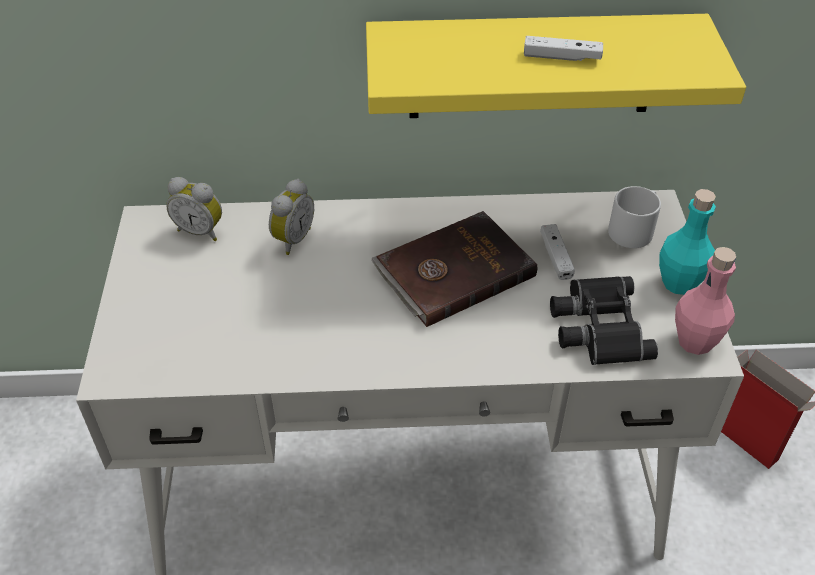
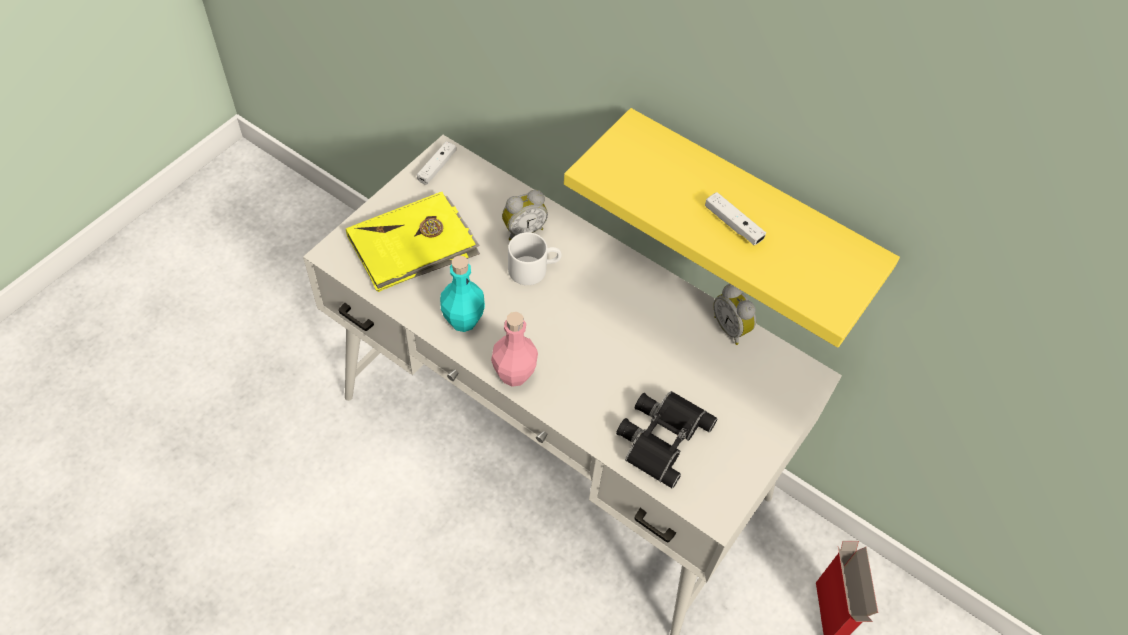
camera: 35 degrees right, 10 degrees up
(193, 316) = (413, 245): none -> yellow book
(201, 230) = (472, 185): alarm clock -> alarm clock (731, 328)
(453, 271) = (605, 327): brown book -> none
(556, 257) = (688, 366): white game controller -> white game controller (437, 167)
(633, 228) = (771, 384): white mug -> white mug (534, 268)
(678, 283) = (756, 448): turquoise bottle -> turquoise bottle (463, 320)
(695, 341) = (717, 497): pink bottle -> pink bottle (514, 374)

